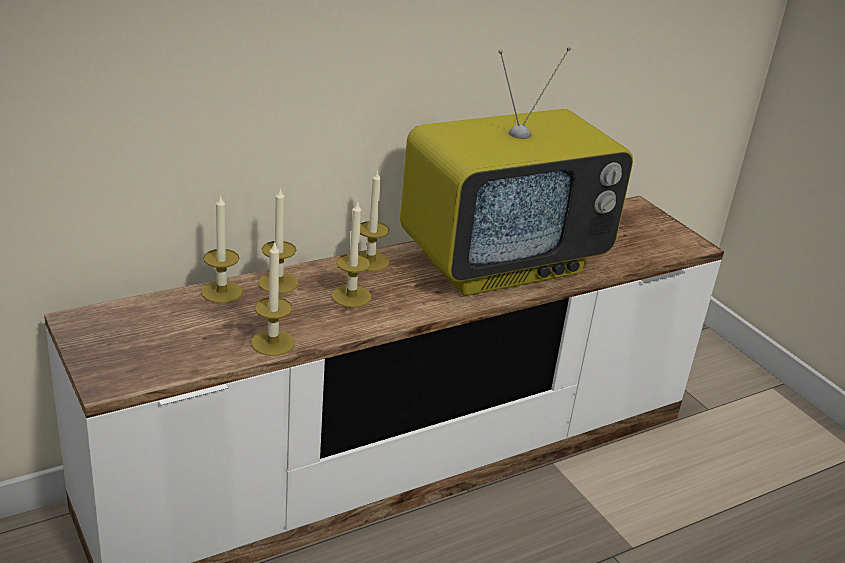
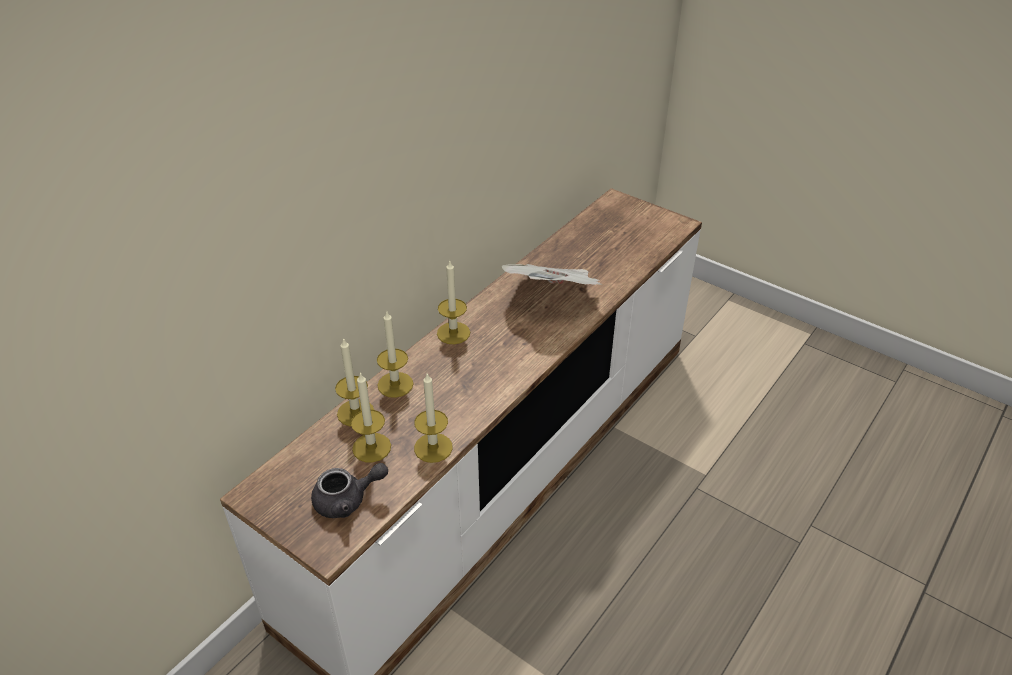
camera: 20 degrees left, 10 degrees up
(156, 355) = (347, 500): none -> grey teapot
(351, 296) = (462, 375): candle -> candle (371, 447)
(502, 263) = (554, 295): television -> newspaper

